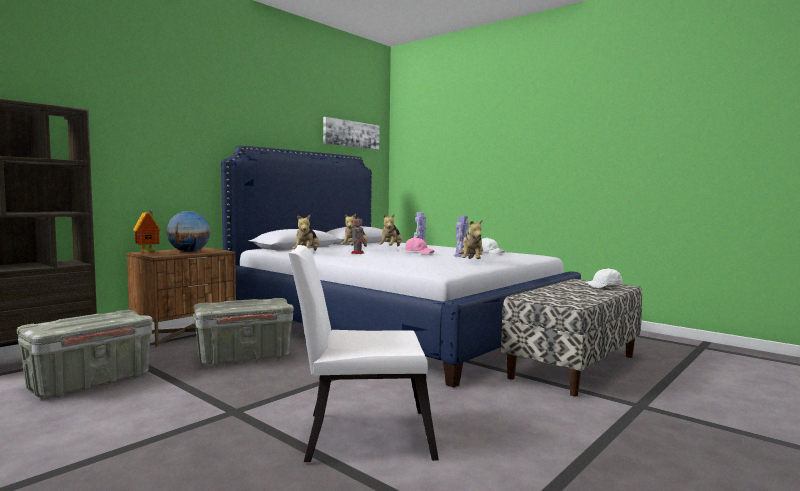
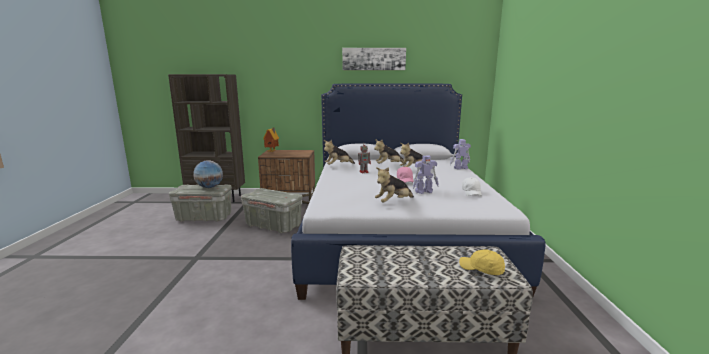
camera: 50 degrees right, 10 degrees up
(189, 252) = (288, 154): globe -> globe (209, 187)
(351, 134) = (447, 63): picture -> picture (373, 59)
(359, 434) = (190, 300): white chair -> none
(604, 286) = (481, 269): white cap -> yellow cap

